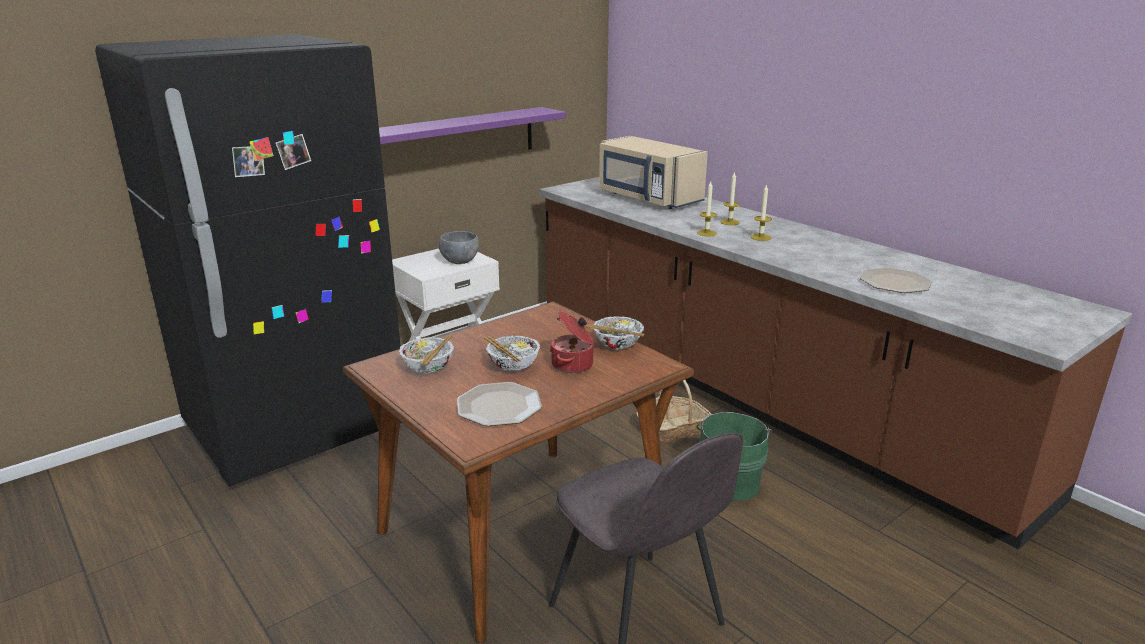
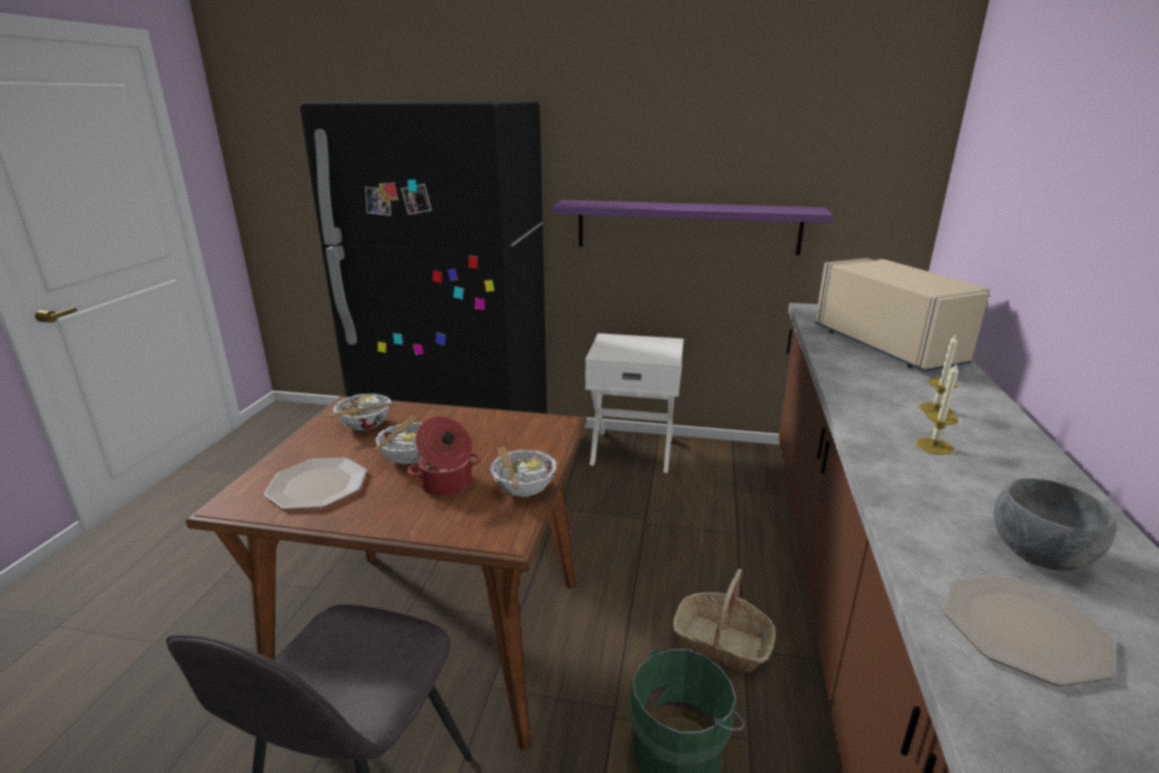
camera: 50 degrees right, 0 degrees up
(459, 261) = (647, 354): grey bowl -> grey bowl (1038, 555)
(647, 198) = (890, 346): beige microwave -> beige microwave turned 150 degrees clockwise
(706, 233) = (864, 410): candle -> none

